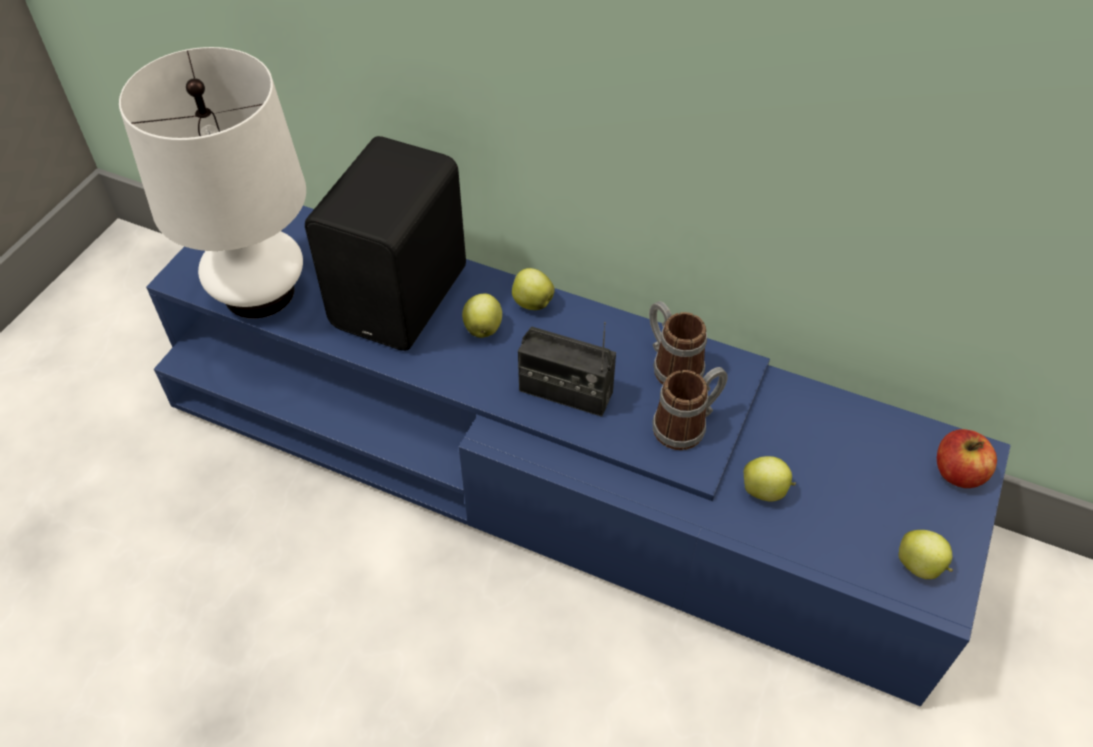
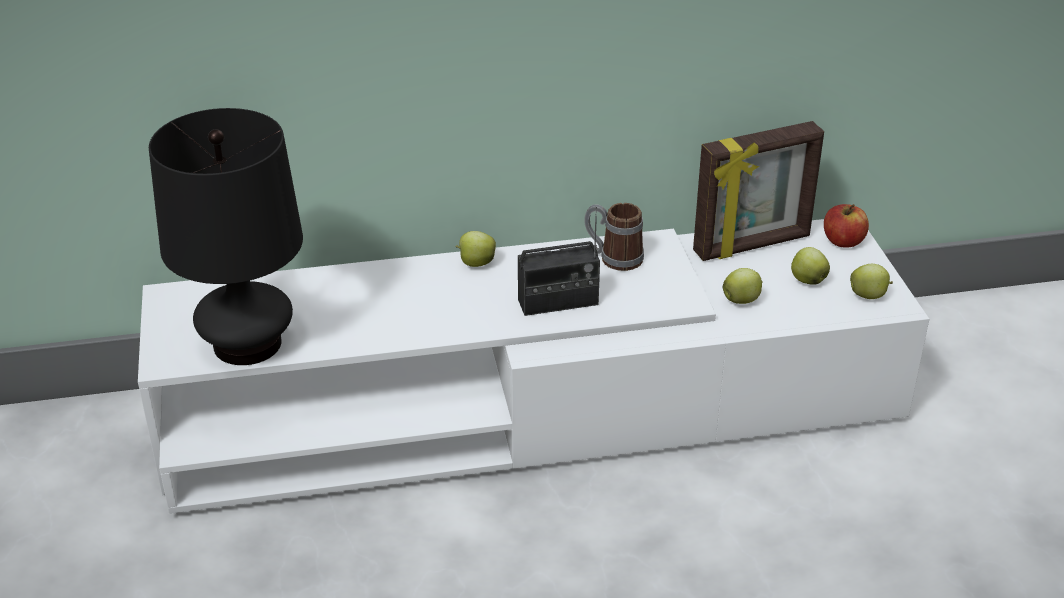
camera: 35 degrees left, 15 degrees down
(259, 292) = (247, 344): white table lamp -> black table lamp
(404, 297) = (373, 299): black speaker -> none
(483, 328) = (456, 292): apple -> apple (807, 280)
(546, 465) = (532, 408): blue tv stand -> white tv stand
(687, 425) = (659, 284): mug -> none
(843, 423) = (752, 245): none -> picture frame

